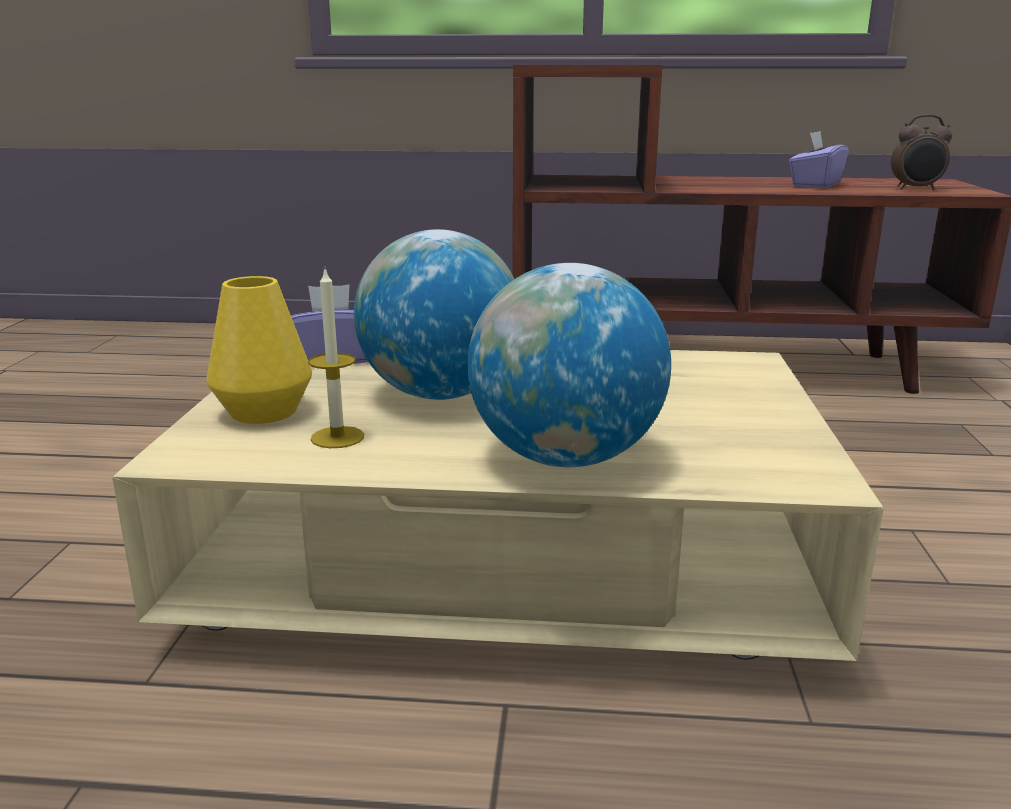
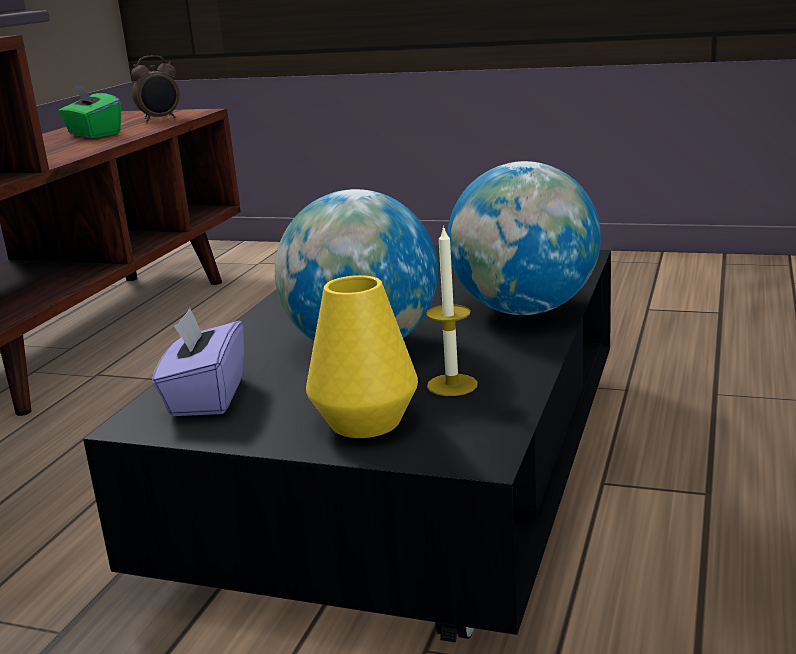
camera: 75 degrees left, 0 degrees up
(505, 563) = (408, 471): beige coffee table -> black coffee table
(815, 185) = (93, 134): purple tissue box -> green tissue box
(916, 189) = (160, 119): alarm clock -> alarm clock turned 45 degrees clockwise

